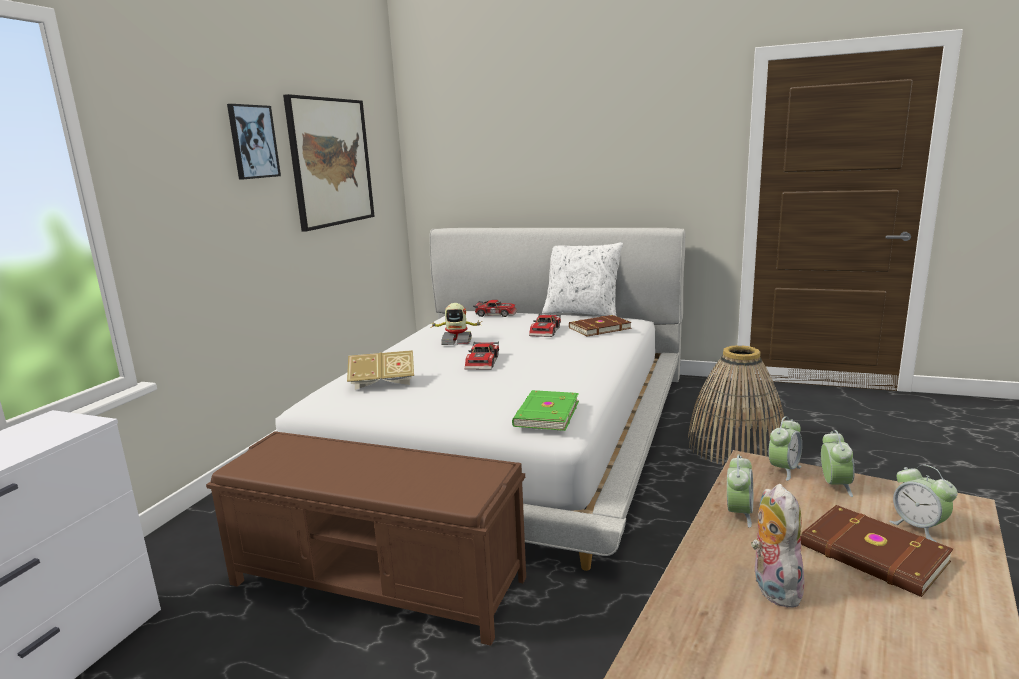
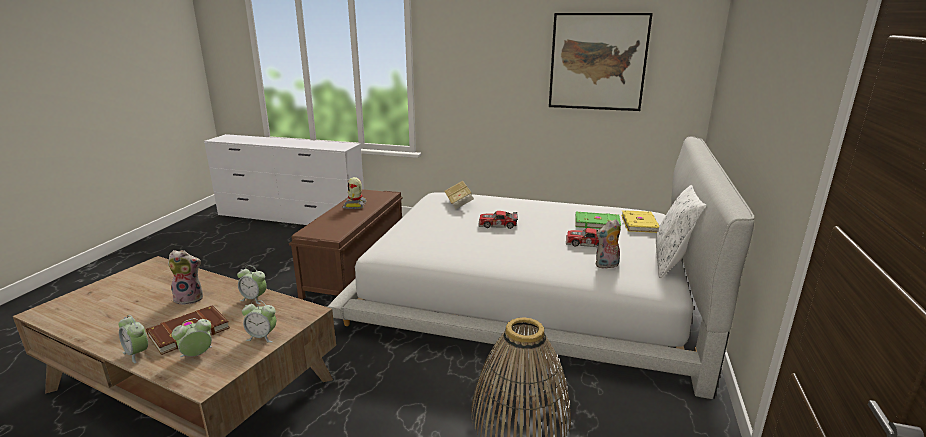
camera: 85 degrees right, 5 degrees up
(253, 142) = (517, 44): picture -> none
(457, 341) = (547, 214): toy robot -> toy robot (355, 205)
(496, 314) = (640, 223): toy car -> yellow book
(545, 414) = (397, 245): green book -> green book (596, 222)
(599, 328) = (607, 265): brown book -> plush toy
(783, 470) = (293, 322): alarm clock -> alarm clock (137, 353)

